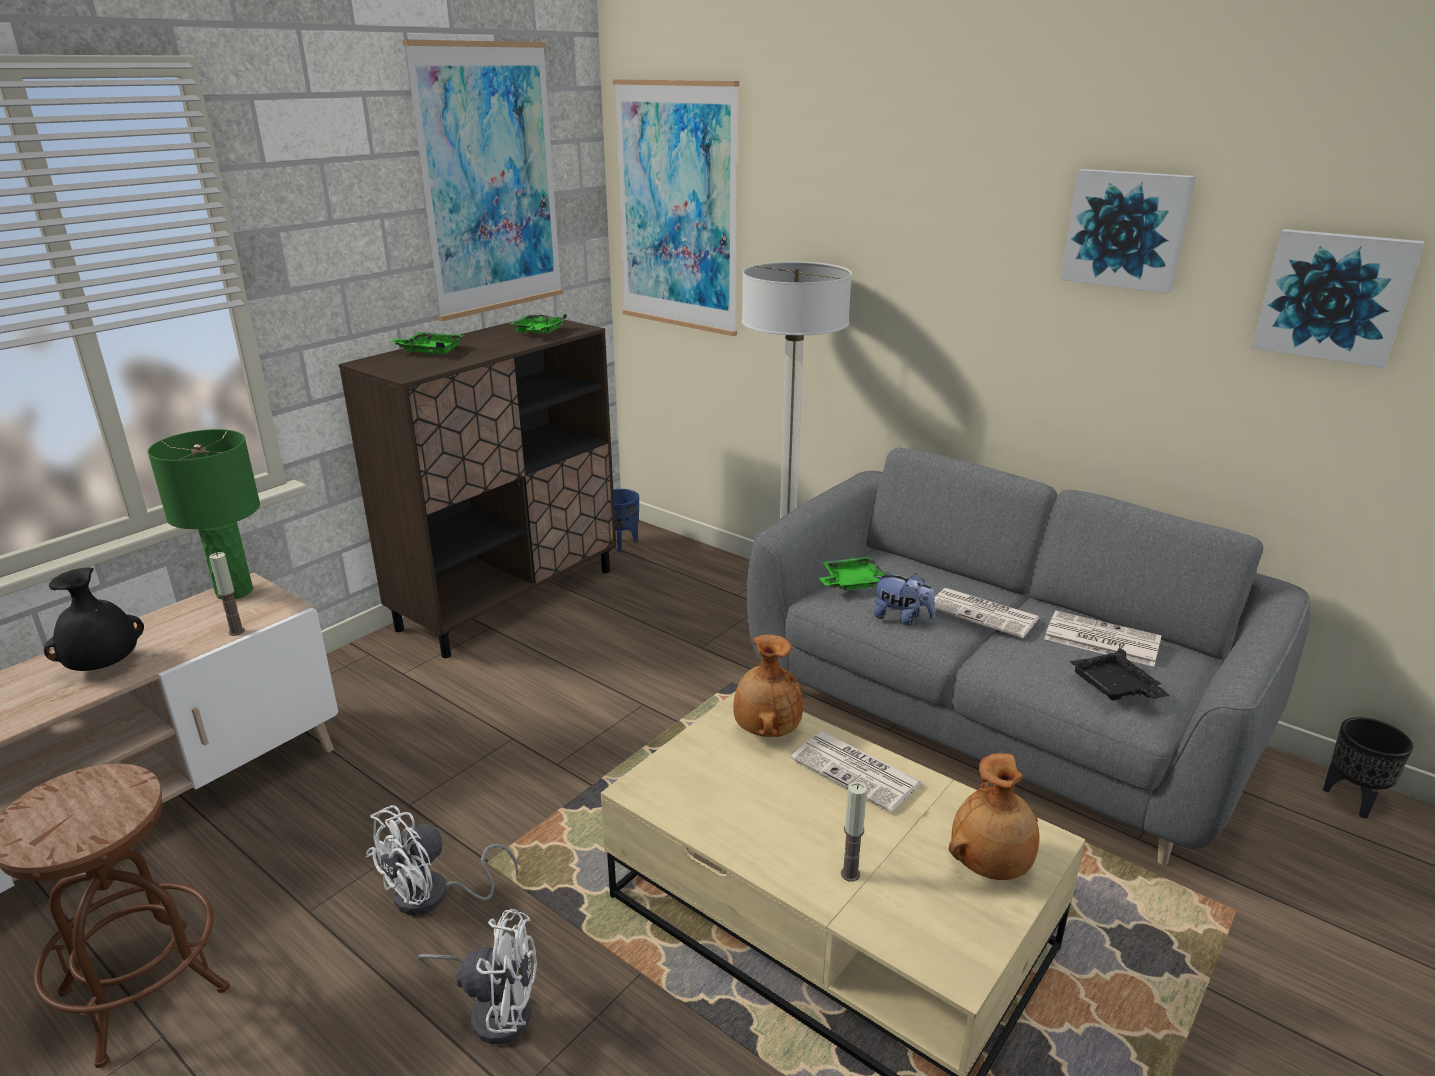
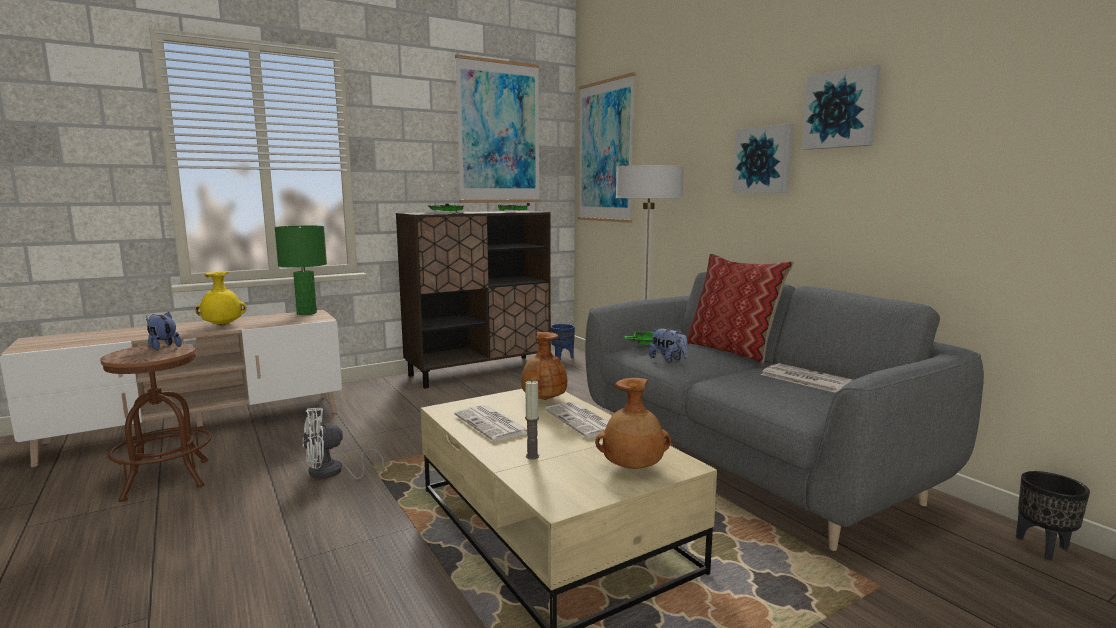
camera: 20 degrees right, 15 degrees down
(86, 786) = (163, 347): none -> plush toy
(104, 666) = (222, 325): black vase -> yellow vase
(236, 631) = (291, 322): candle -> none
(495, 1009) = (320, 522): white fan -> none
(964, 576) = (732, 350): none -> pillow
(984, 613) = (728, 362): newspaper -> newspaper (493, 424)
(1115, 688) = (792, 397): black tray -> none
(1334, 296) = (981, 126): picture -> picture (763, 160)

